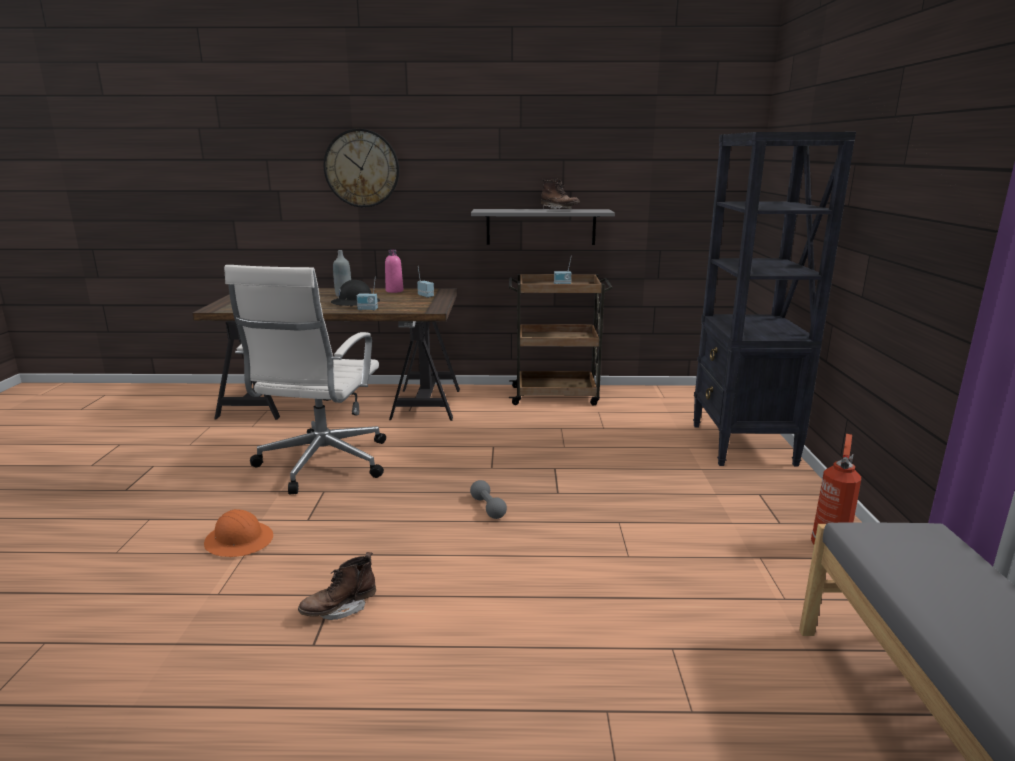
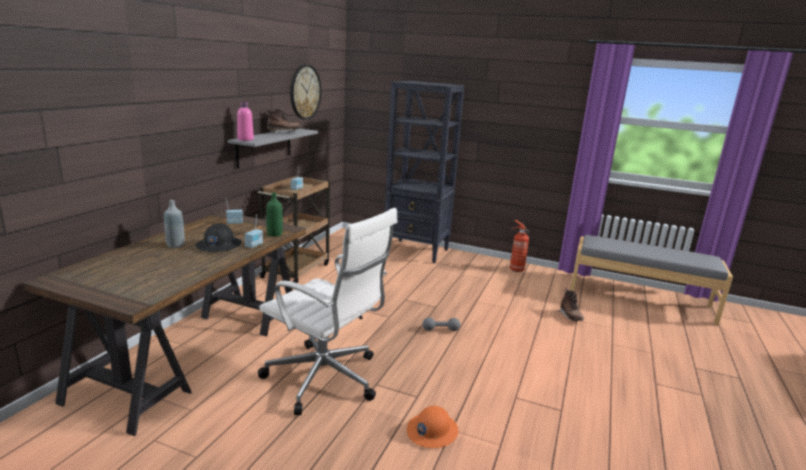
camera: 70 degrees left, 0 degrees up
(339, 609) = (530, 397): brown boot -> brown boot (570, 317)
(362, 168) = (145, 112): wall clock -> wall clock (305, 92)
(394, 291) = (193, 228): pink bottle -> pink bottle (245, 139)
(408, 309) = (274, 234): none -> green bottle

